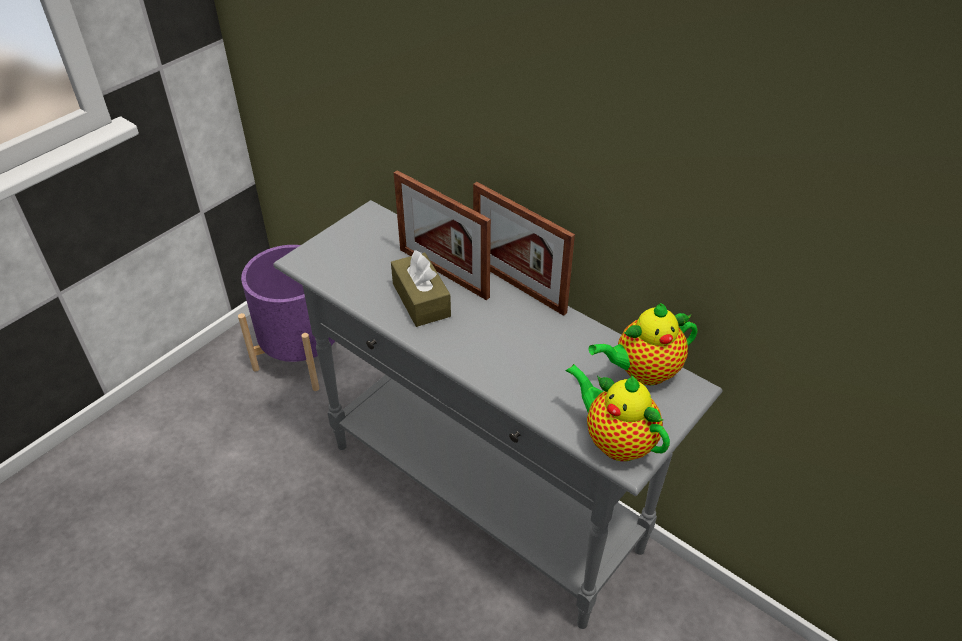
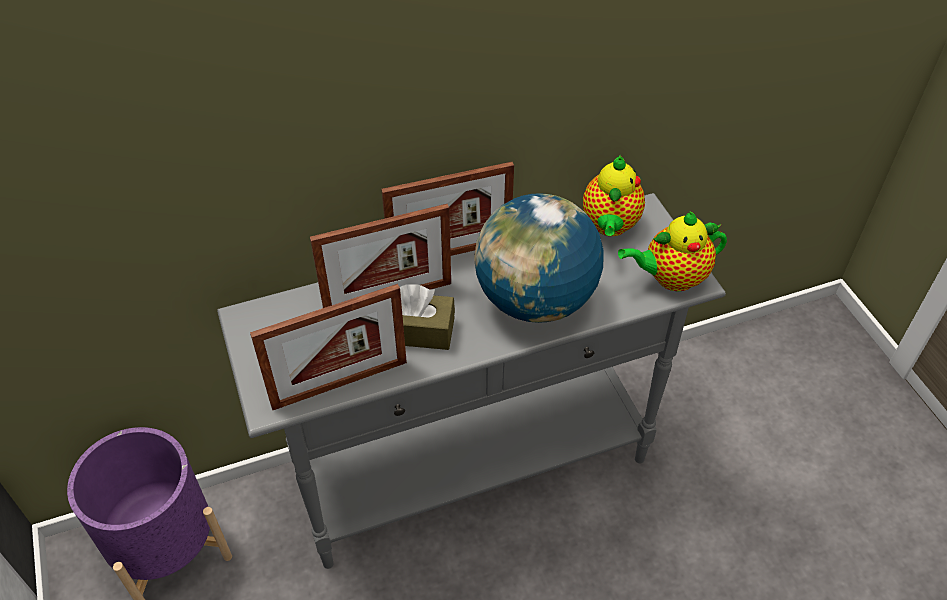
camera: 60 degrees left, 5 degrees up
(343, 284) = (340, 384): none -> picture frame
(509, 357) = (535, 300): none -> globe

